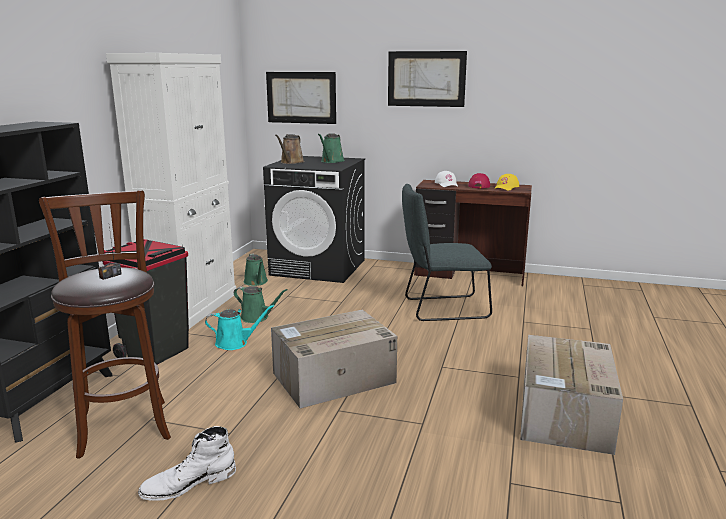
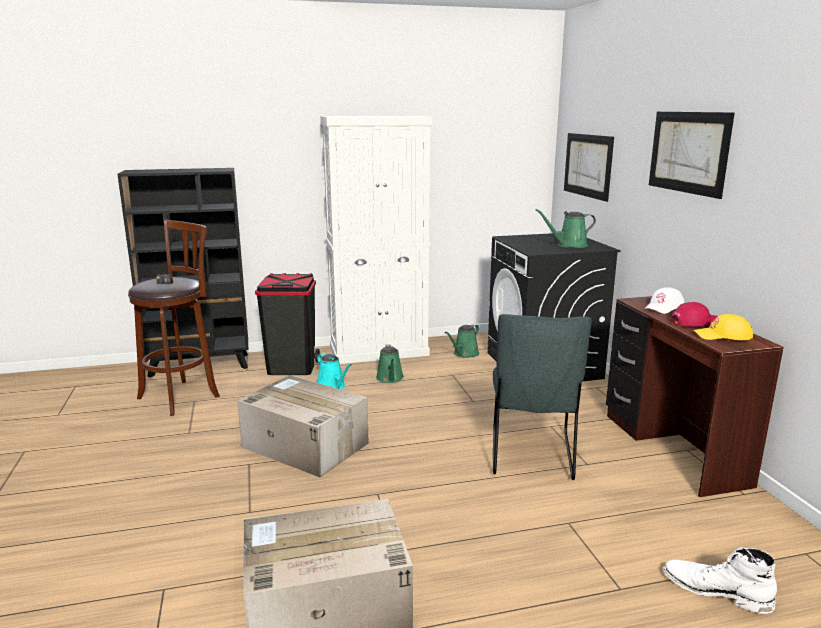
camera: 60 degrees right, 0 degrees up
(188, 483) = (119, 441): white boot -> white boot (716, 590)
(291, 162) = (531, 238): brown watering can -> none
(442, 308) = (531, 457): grey chair -> grey chair turned 135 degrees counterclockwise

